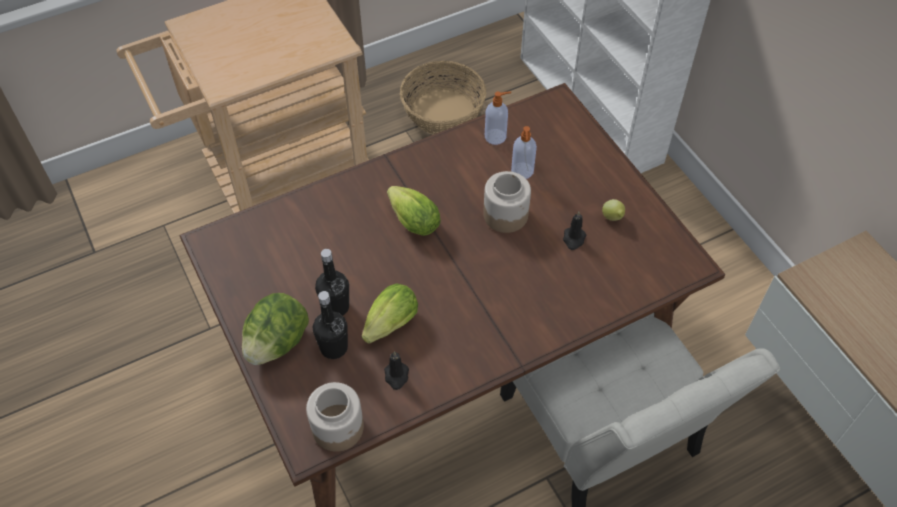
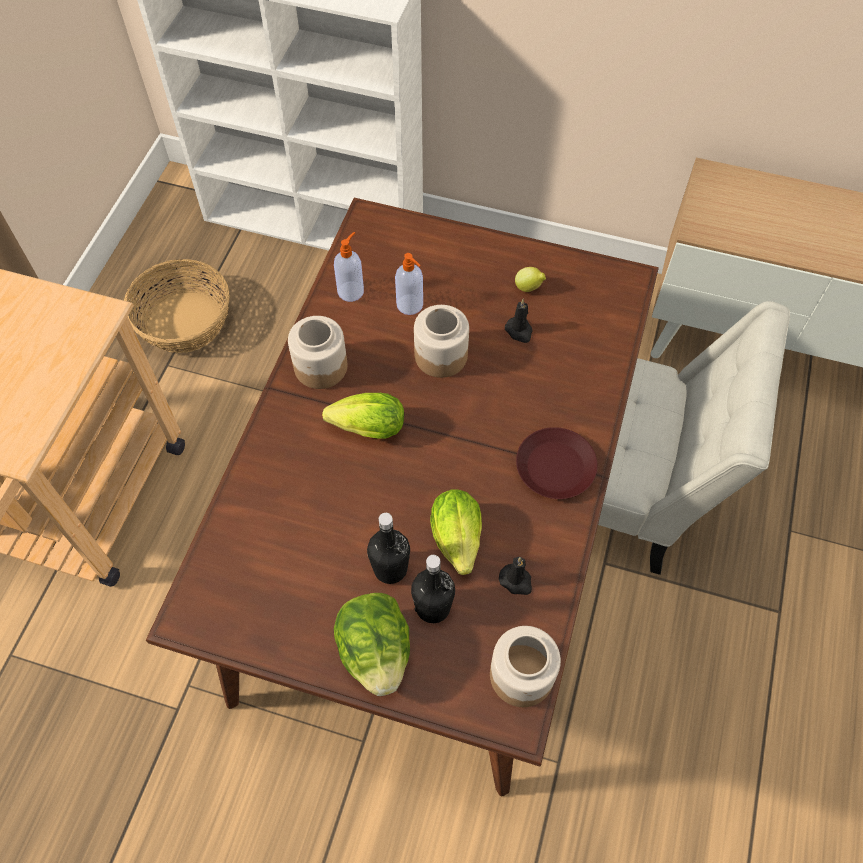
camera: 45 degrees left, 5 degrees up
(427, 166) = (320, 366): none -> jar
(497, 336) = (555, 468): none -> brown plate

